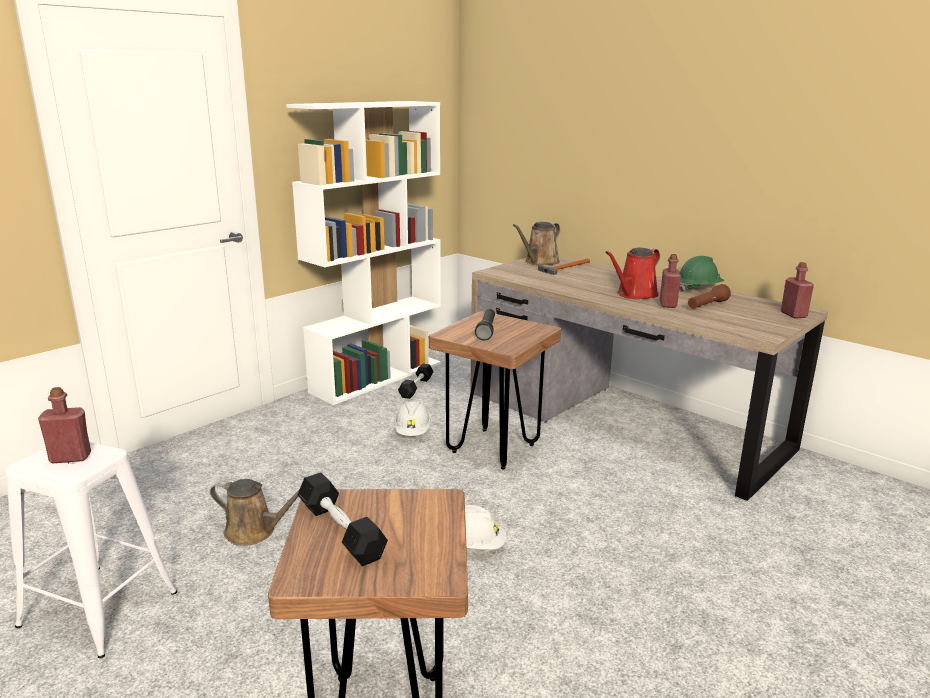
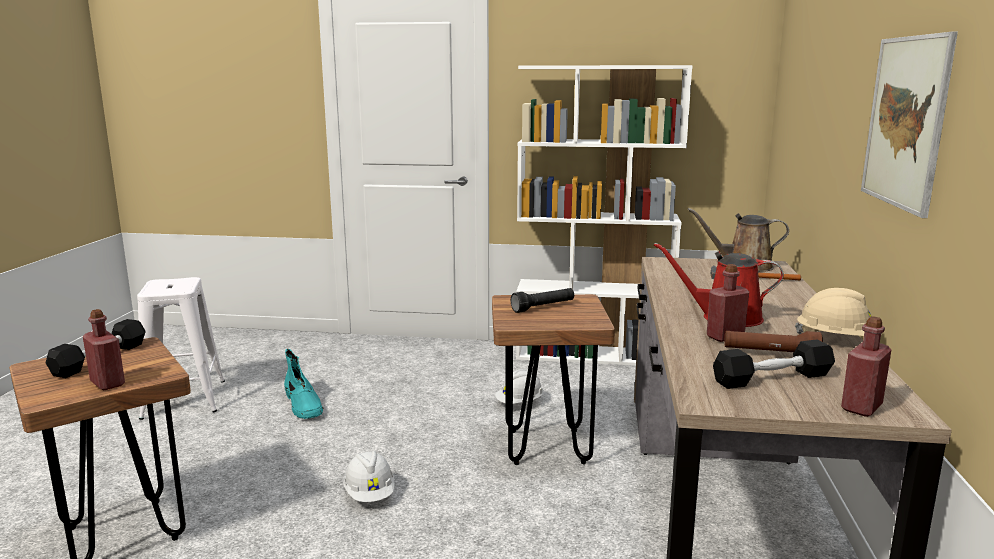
camera: 55 degrees right, 5 degrees down
(70, 458) = (172, 285): red bottle -> red bottle (107, 383)
(254, 531) = (304, 406): brown watering can -> turquoise boot
(416, 387) = (604, 375): black dumbbell -> black dumbbell (772, 378)
(698, 289) = (837, 340): green hard hat -> beige hard hat
(717, 147) = (905, 122): none -> picture

